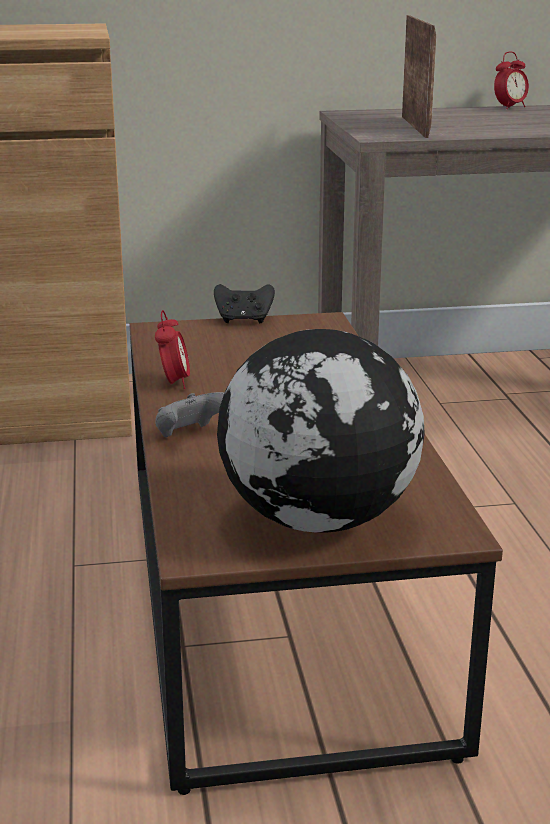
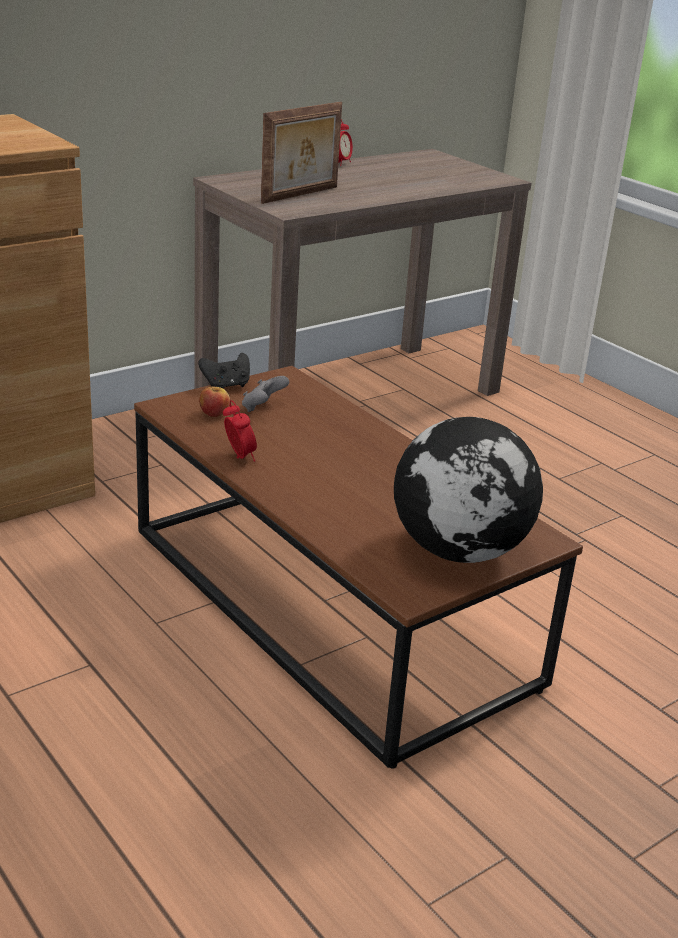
camera: 30 degrees left, 5 degrees up
(190, 435) = (303, 502): grey game controller -> grey game controller (263, 408)
(198, 342) = (214, 414): none -> apple
(416, 126) = (301, 195): picture frame -> picture frame turned 75 degrees clockwise

